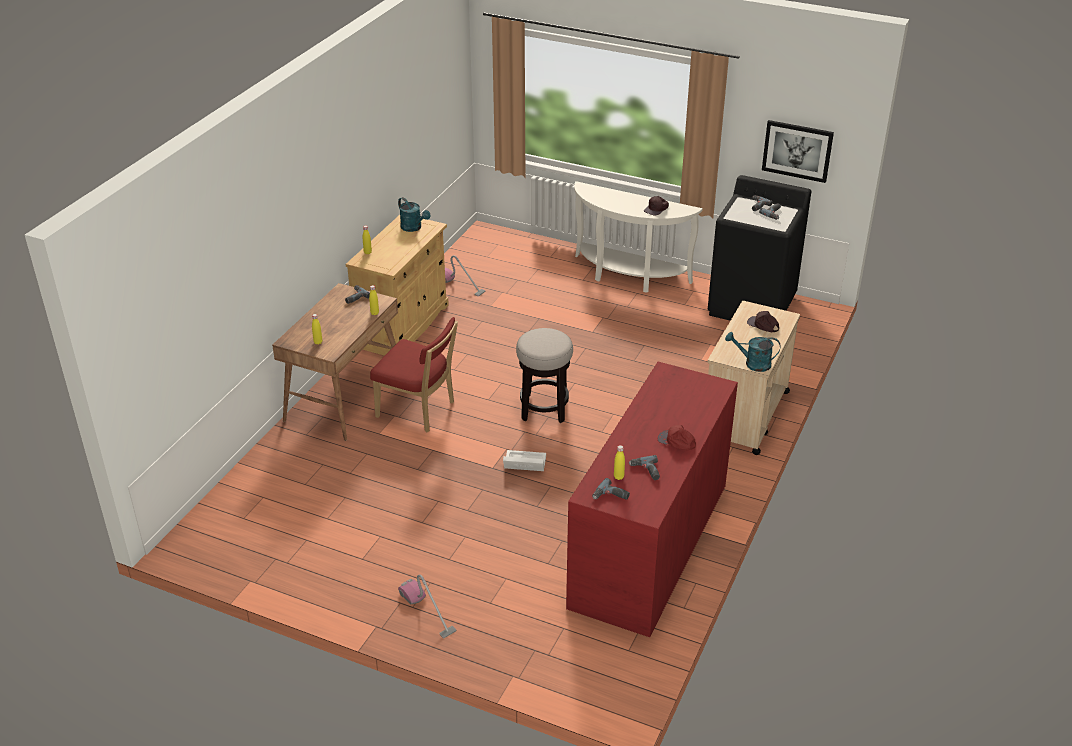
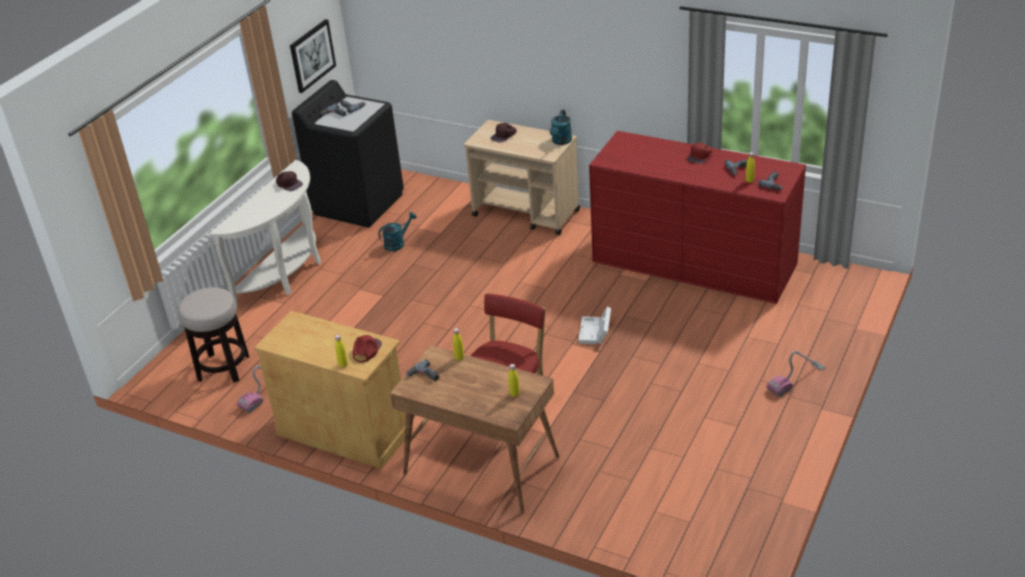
camera: 85 degrees left, 0 degrees up
(383, 261) = (366, 350): none -> red cap
(413, 228) = (294, 334): turquoise watering can -> turquoise watering can (397, 243)
(544, 409) = (510, 323): stool -> stool (223, 368)

